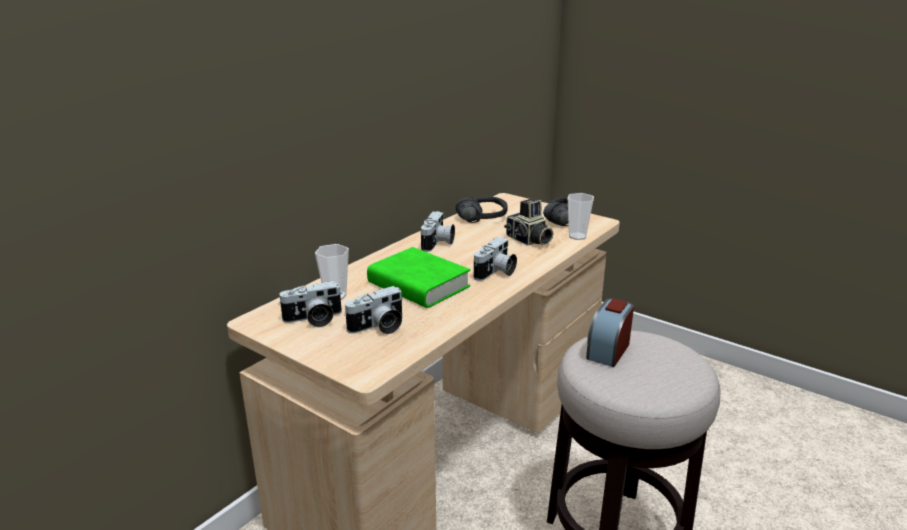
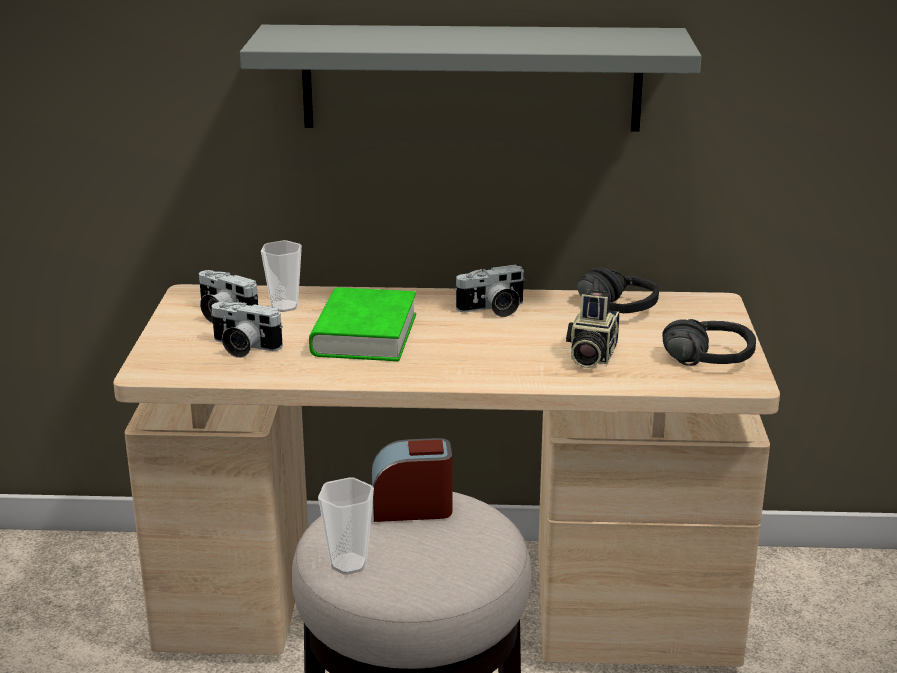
camera: 55 degrees right, 0 degrees up
(386, 93) = (471, 78): none -> grey shelf
(496, 273) = (458, 364): camera -> none
(577, 236) = (659, 381): cup -> cup (348, 564)

